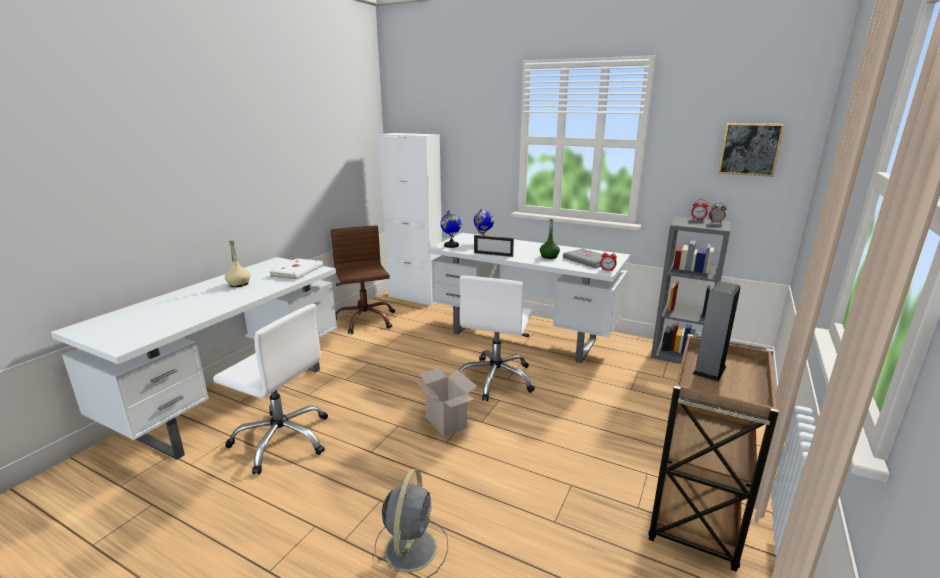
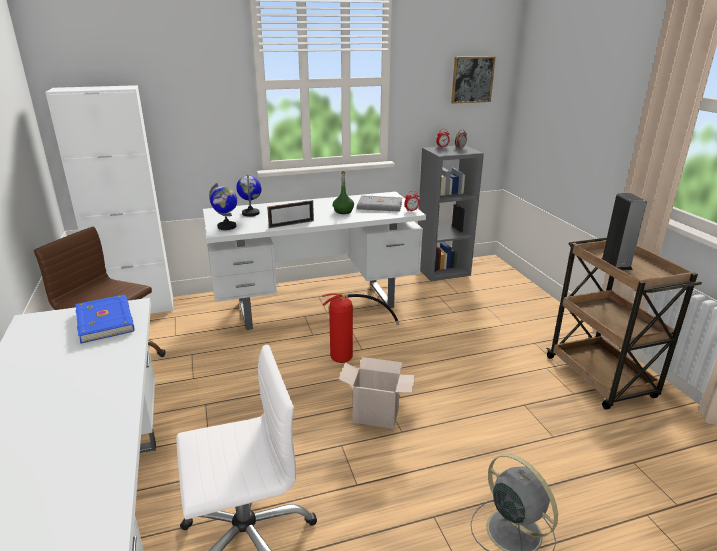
camera: 45 degrees left, 5 degrees up
(239, 284) = (55, 373): beige bottle -> none
(298, 271) = (106, 320): white book -> blue book
(496, 379) = (353, 354): white office chair -> fire extinguisher

